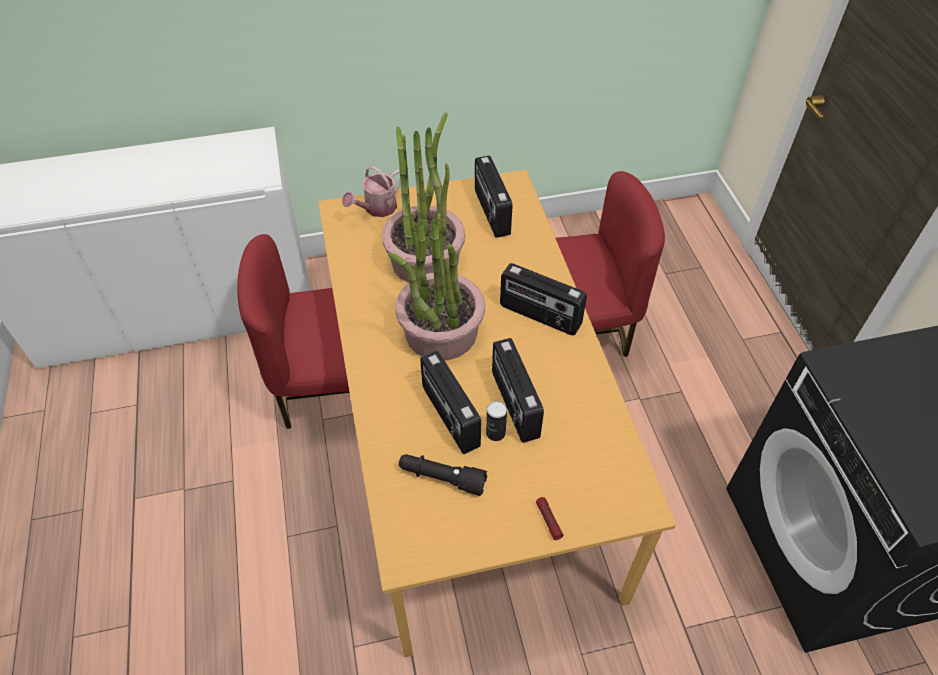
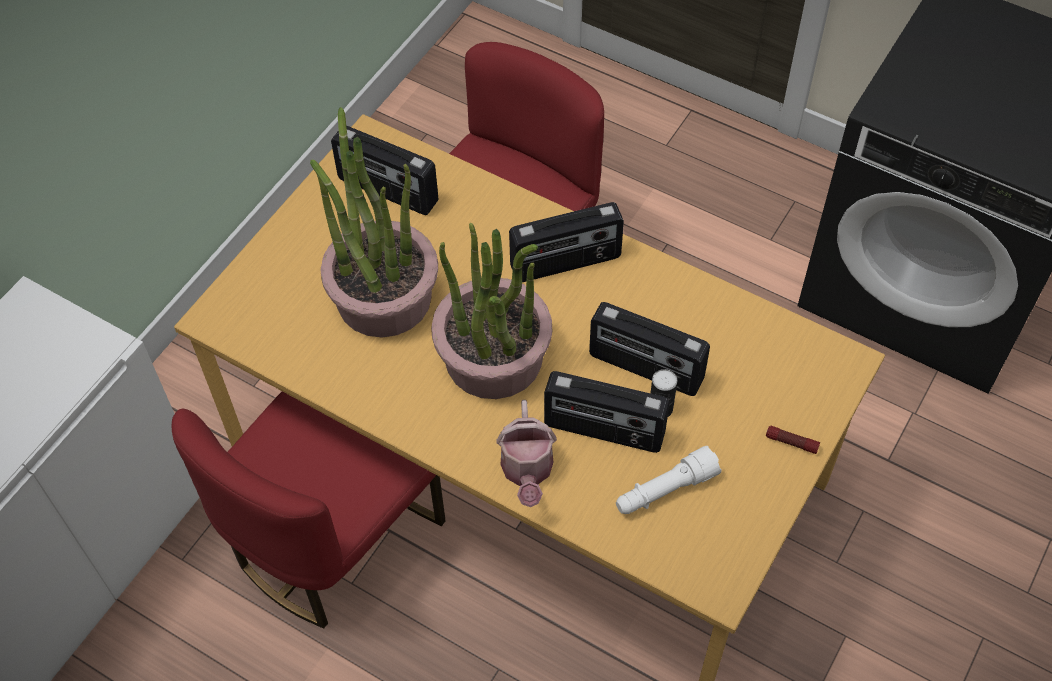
camera: 45 degrees left, 5 degrees up
(377, 209) = (256, 282): watering can -> watering can (527, 471)
(442, 478) = (665, 490): black flashlight -> white flashlight

